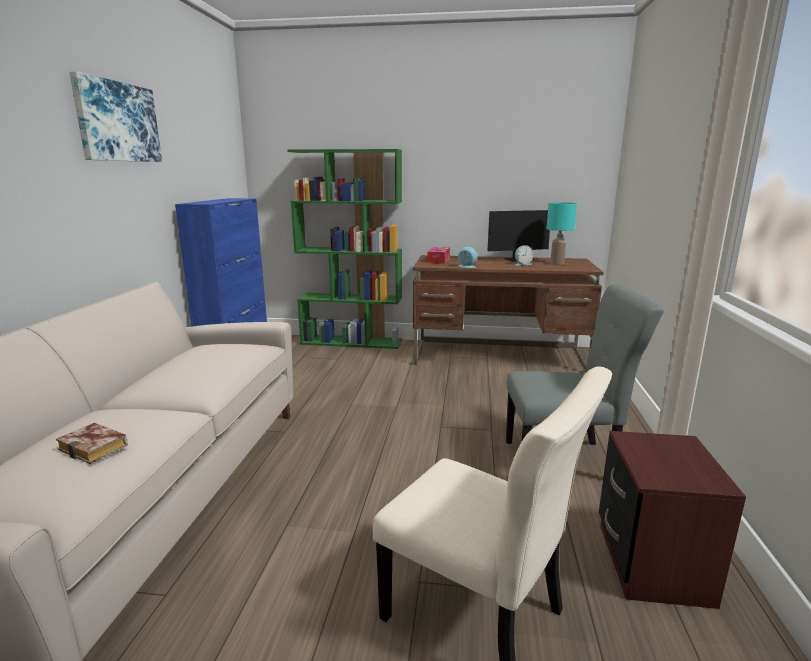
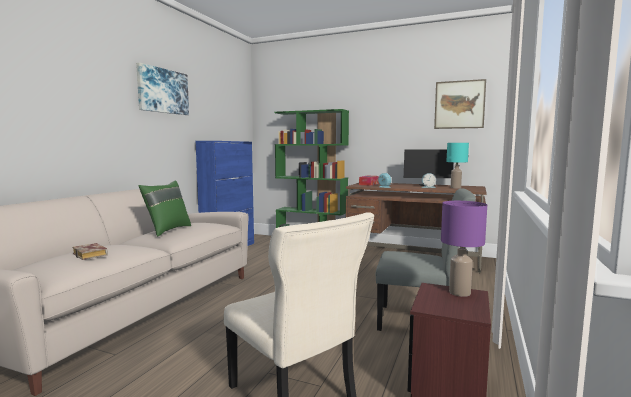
camera: 15 degrees right, 10 degrees down
(183, 370) = (167, 230): none -> green pillow
(558, 146) = (459, 104): none -> picture
(669, 444) = (460, 293): none -> purple table lamp

